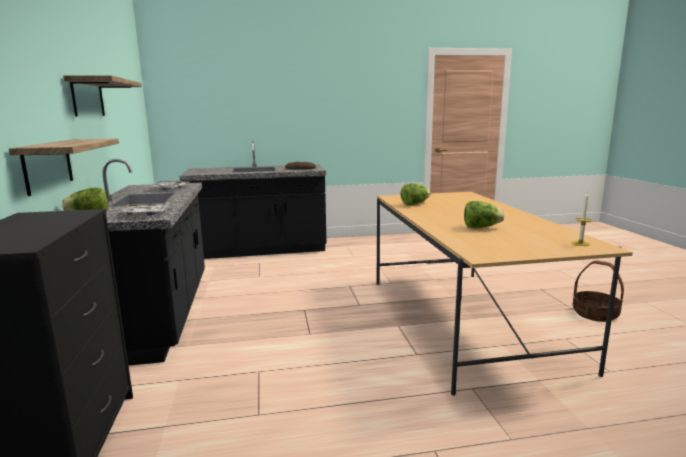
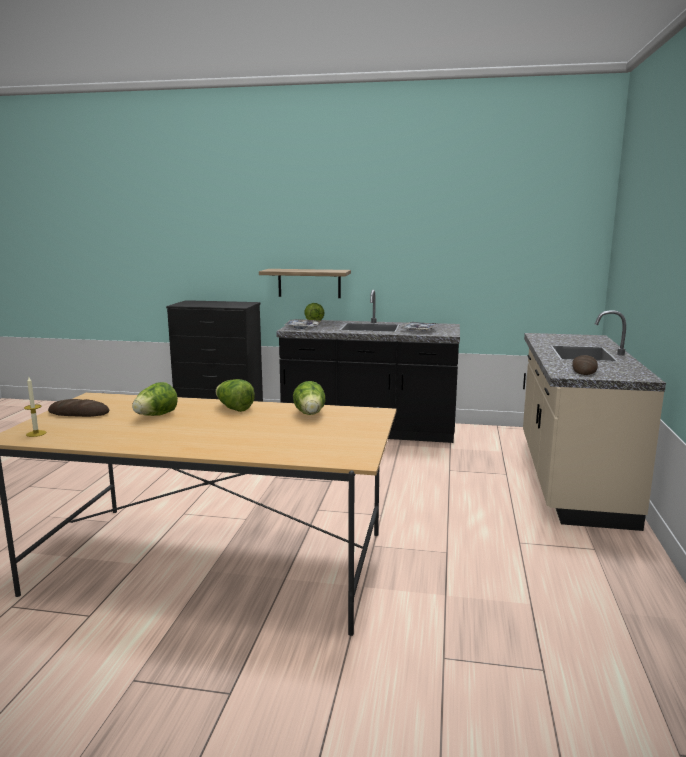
camera: 110 degrees right, 0 degrees up
(88, 98) = (398, 239): shelf -> none
(260, 250) = (570, 478): black counter -> beige counter
(431, 216) = (234, 408): none -> lettuce
(523, 246) = (79, 413): none -> bread
(594, 314) = (92, 695): basket -> none

